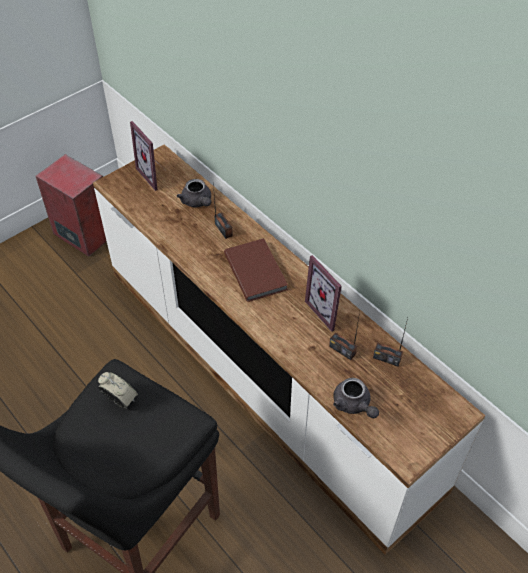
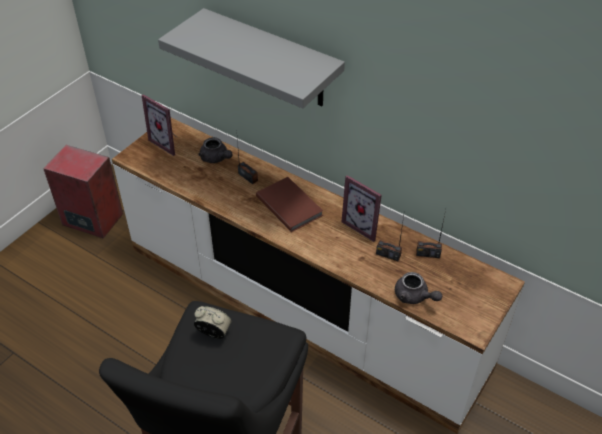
camera: 15 degrees left, 5 degrees down
(258, 111) = (272, 59): none -> grey shelf

